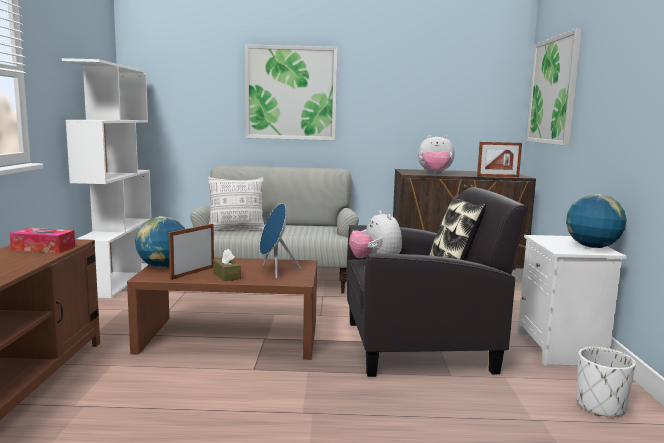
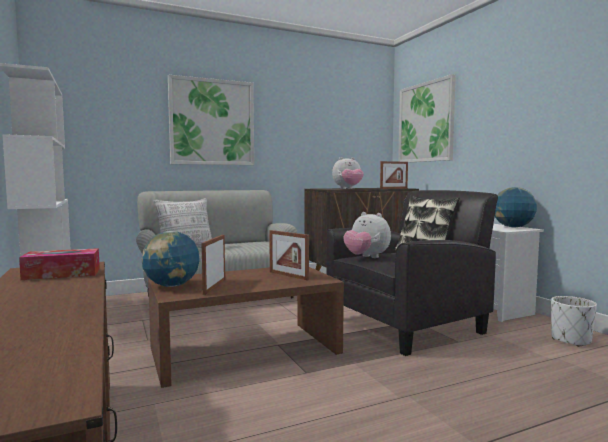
camera: 25 degrees left, 5 degrees down
(226, 276) = (253, 284): brown tissue box -> none
(275, 271) = (288, 276): blue speaker -> picture frame

